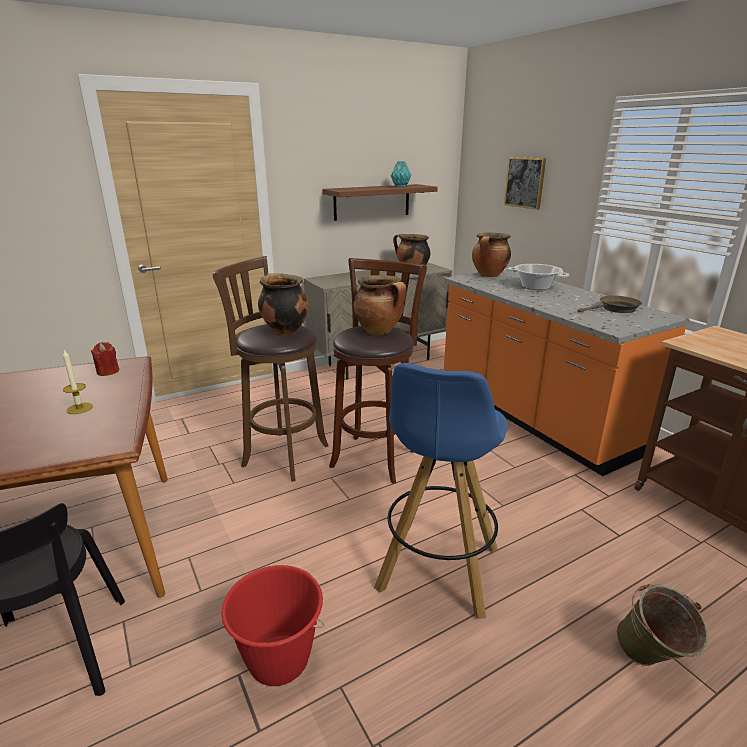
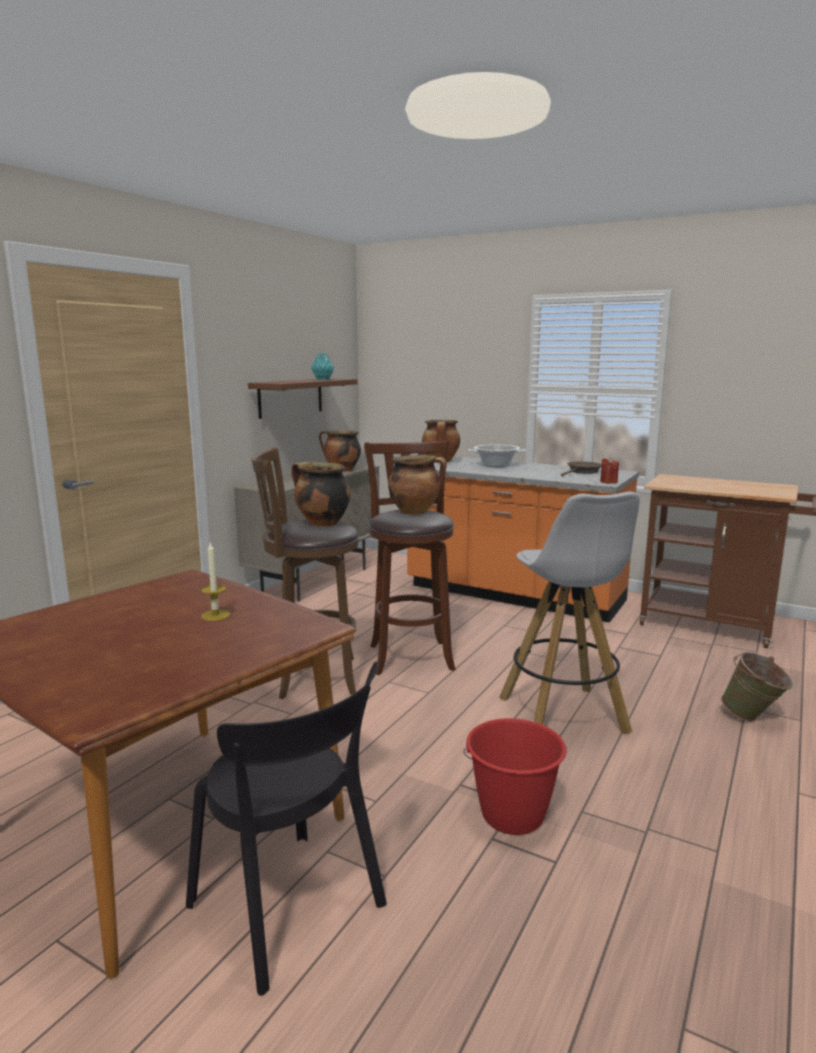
camera: 30 degrees left, 10 degrees down
(108, 371) = (175, 587): red candle -> red candle (608, 482)
(438, 570) = (563, 716): blue stool -> white stool
(525, 182) = (444, 372): picture -> none

